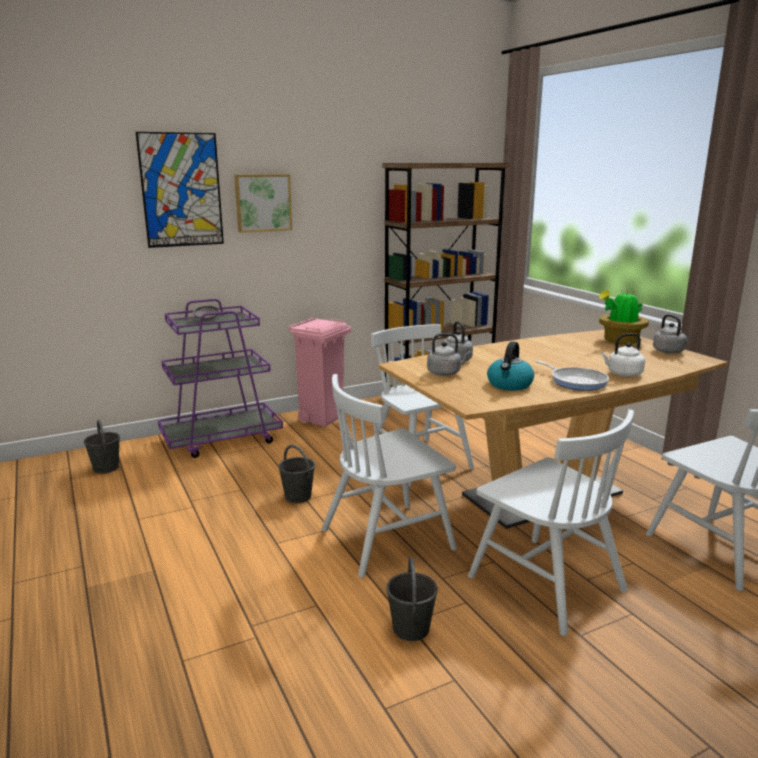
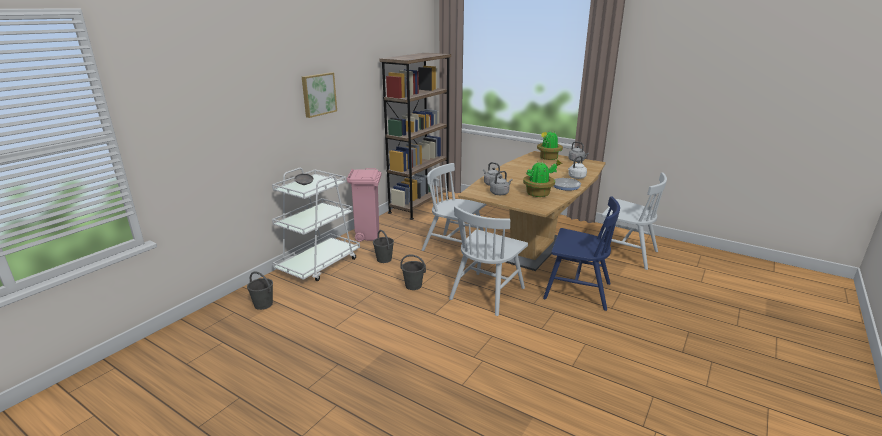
camera: 30 degrees left, 5 degrees up
(181, 190) = (271, 92): picture -> none
(222, 439) = (319, 264): purple cart -> white cart
(411, 628) = (545, 330): grey bucket -> grey bucket (384, 259)
(509, 385) = (539, 194): kettle -> potted plant
(545, 583) = (577, 291): white chair -> blue chair

